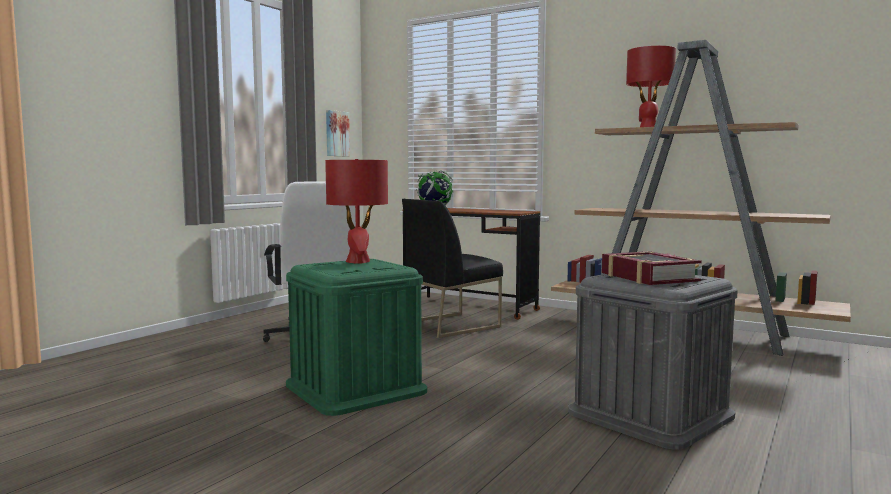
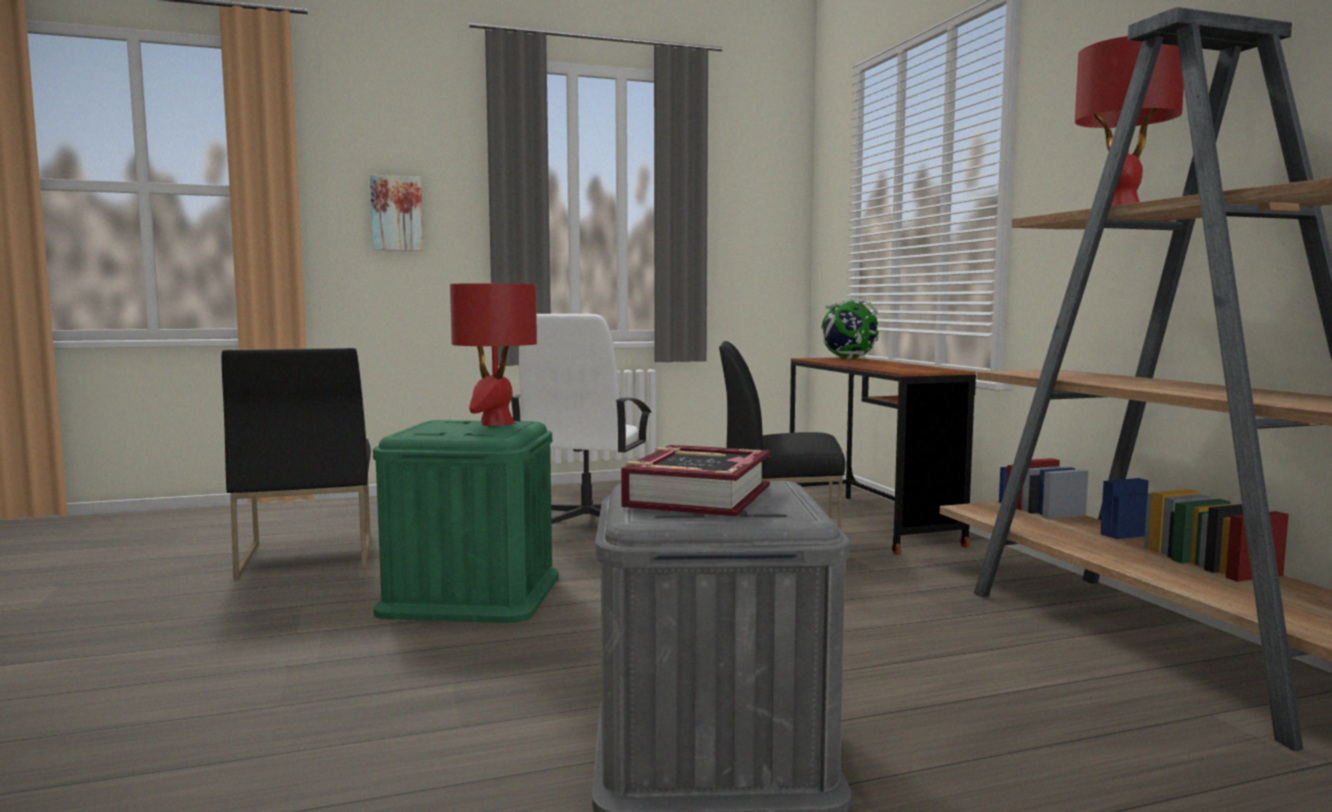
camera: 40 degrees right, 0 degrees up
(155, 398) = (306, 555): none -> black chair
(336, 133) = (758, 246): picture -> picture (396, 213)

